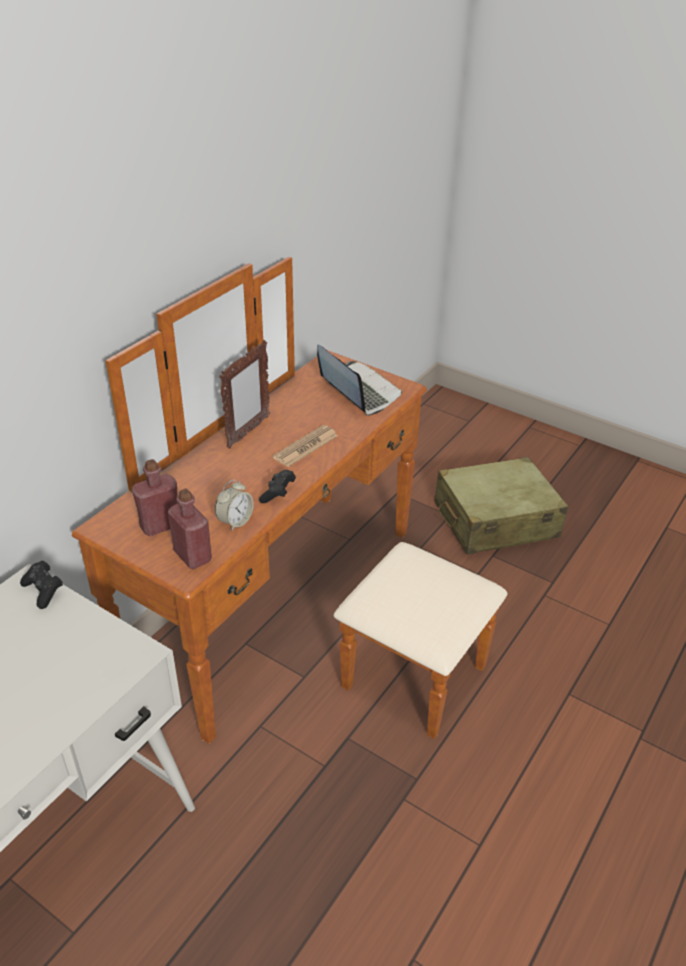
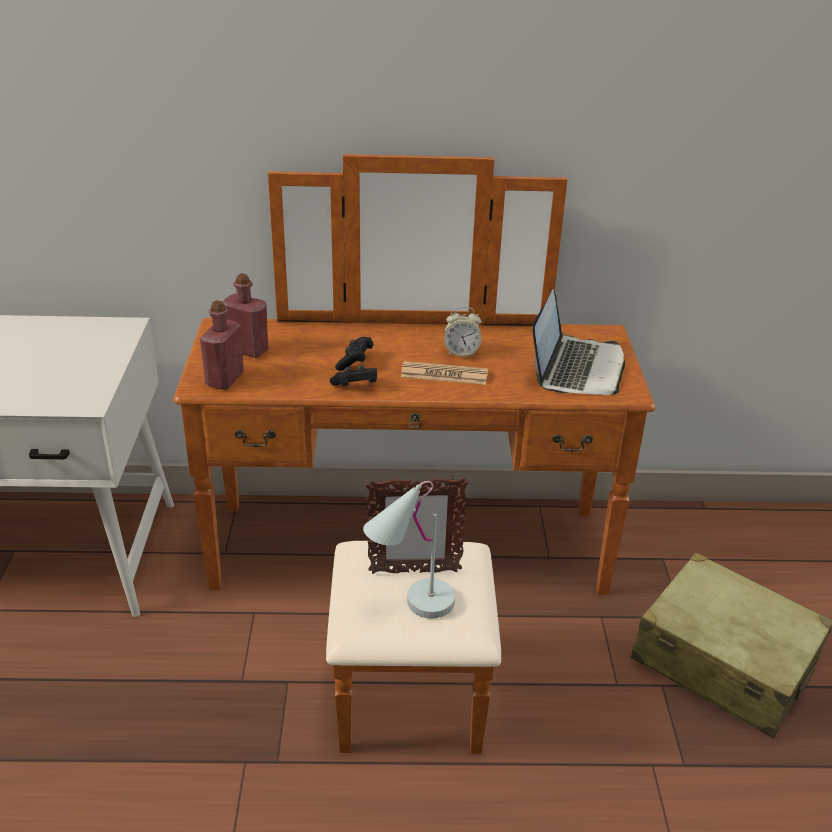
camera: 55 degrees right, 5 degrees down
(44, 591) = (124, 336): black game controller -> black game controller (355, 362)
(235, 521) = (291, 381): alarm clock -> alarm clock (461, 352)
(248, 432) = (426, 338): picture frame -> picture frame (414, 571)
(442, 603) = (409, 605): none -> white table lamp

